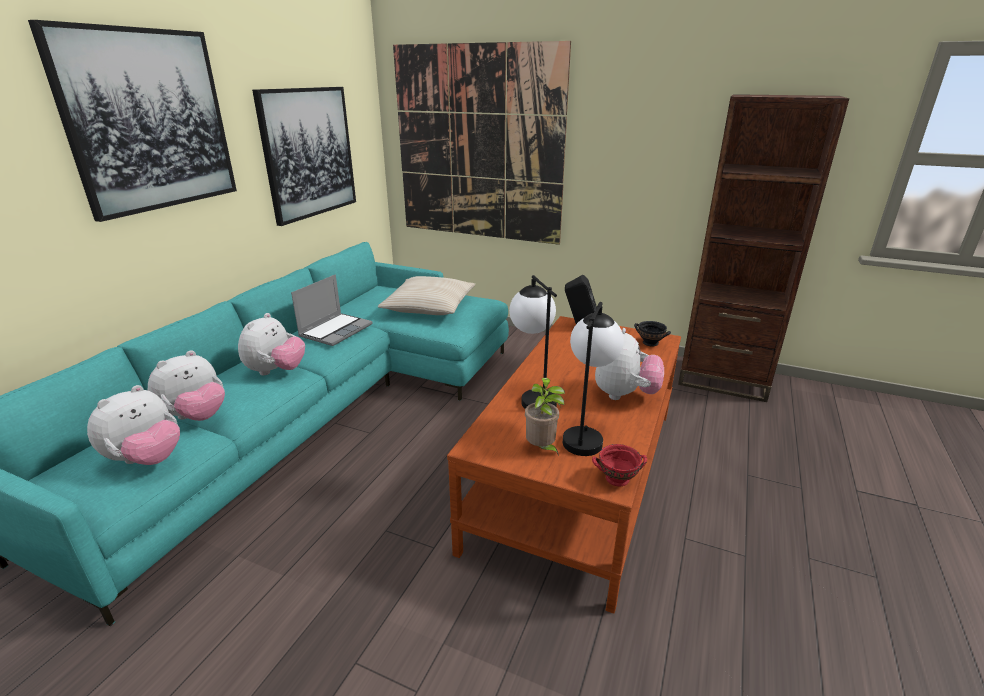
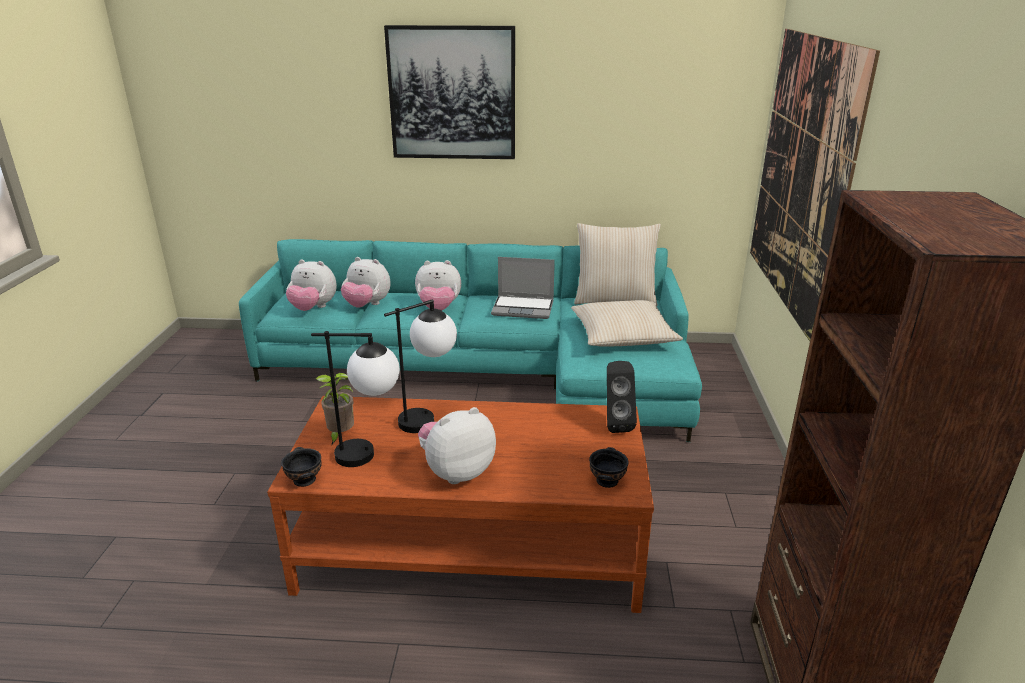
camera: 70 degrees right, 0 degrees up
(309, 153) = (622, 139): picture -> none
(361, 297) = (614, 300): none -> beige pillow
(616, 478) = (305, 479): red bowl -> black bowl
(625, 395) = (456, 472): plush toy -> plush toy turned 150 degrees clockwise

